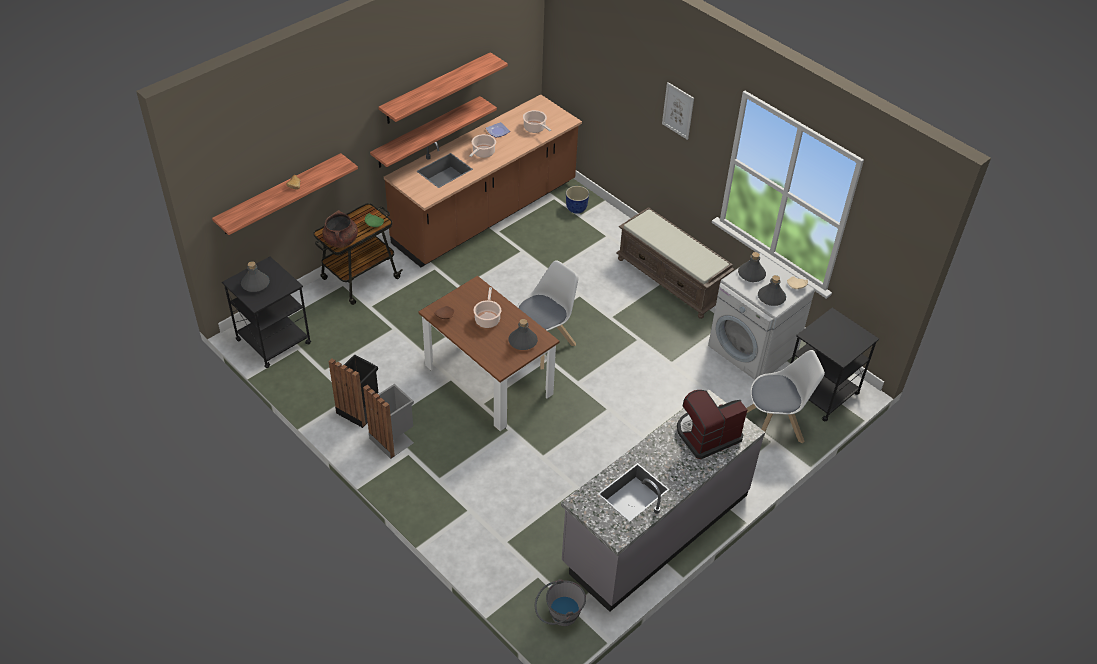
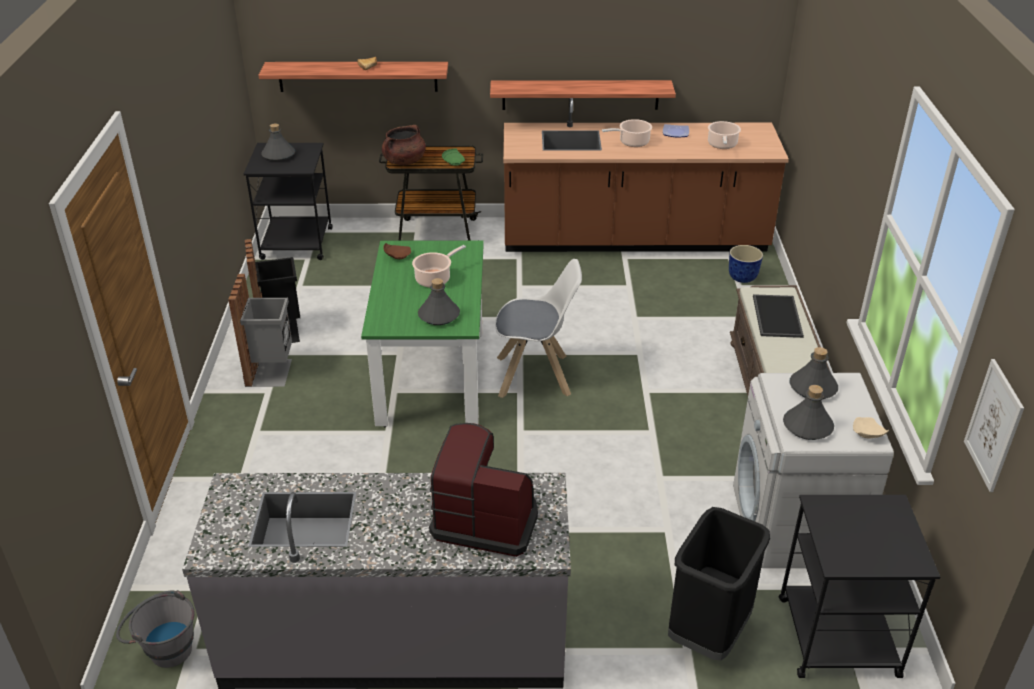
camera: 45 degrees right, 10 degrees down
(436, 88) = (601, 37): shelf -> none
(488, 380) = (431, 375): brown dining table -> green dining table
(660, 234) = (776, 316): none -> tray
(678, 110) = (858, 133): picture -> picture (993, 425)
(773, 427) = (709, 633): chair -> black trash can

